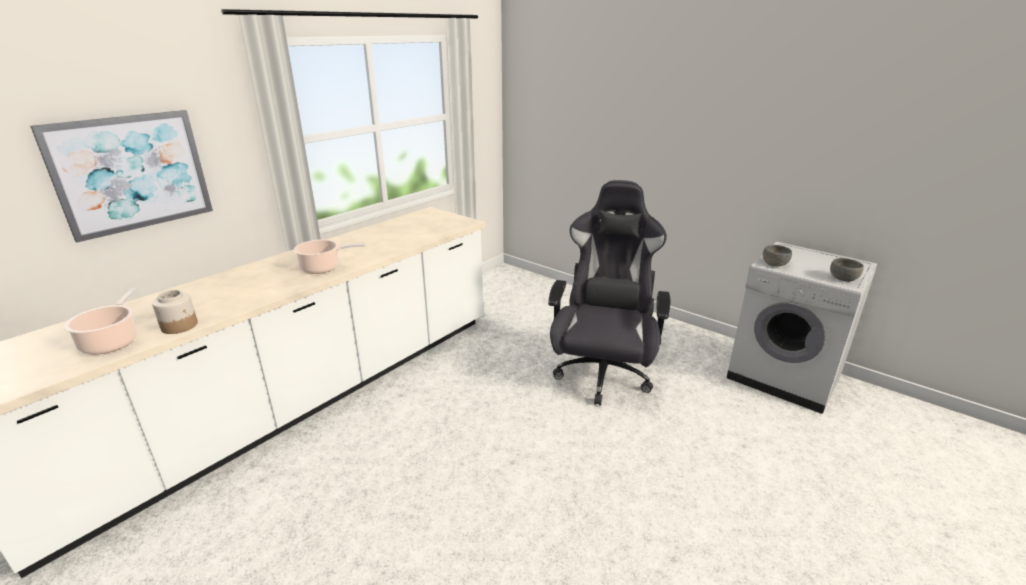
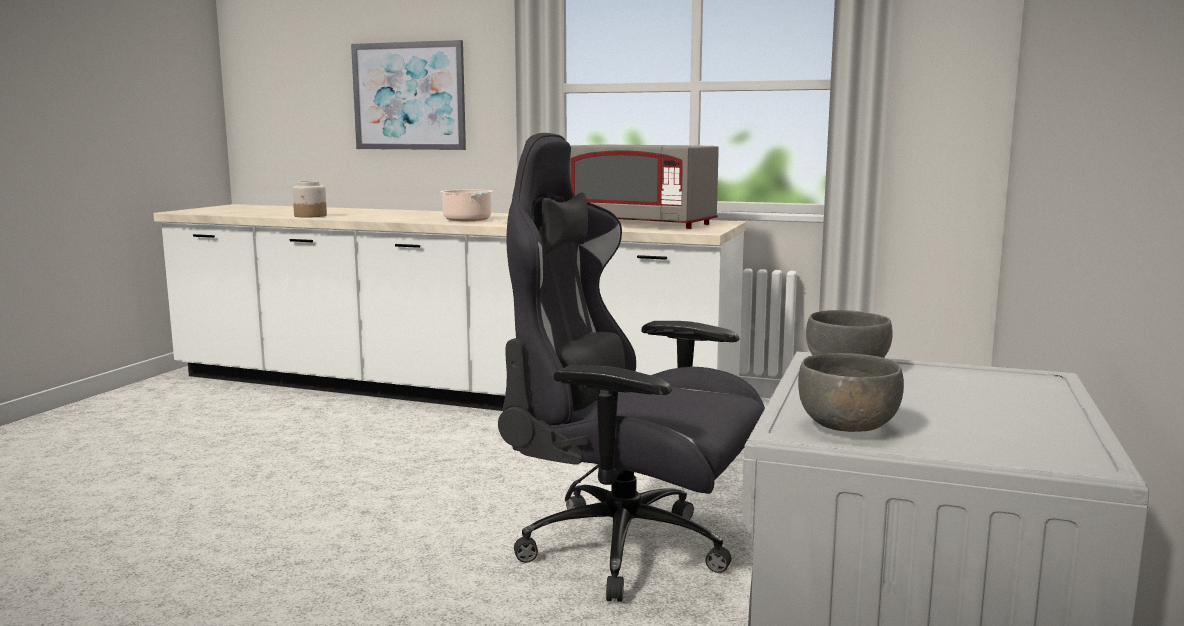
camera: 70 degrees right, 15 degrees down
(112, 341) = (278, 213): cooking pot -> none
(416, 228) = (641, 224): none -> grey microwave
(602, 379) = (636, 552): black office chair -> black office chair turned 150 degrees counterclockwise

